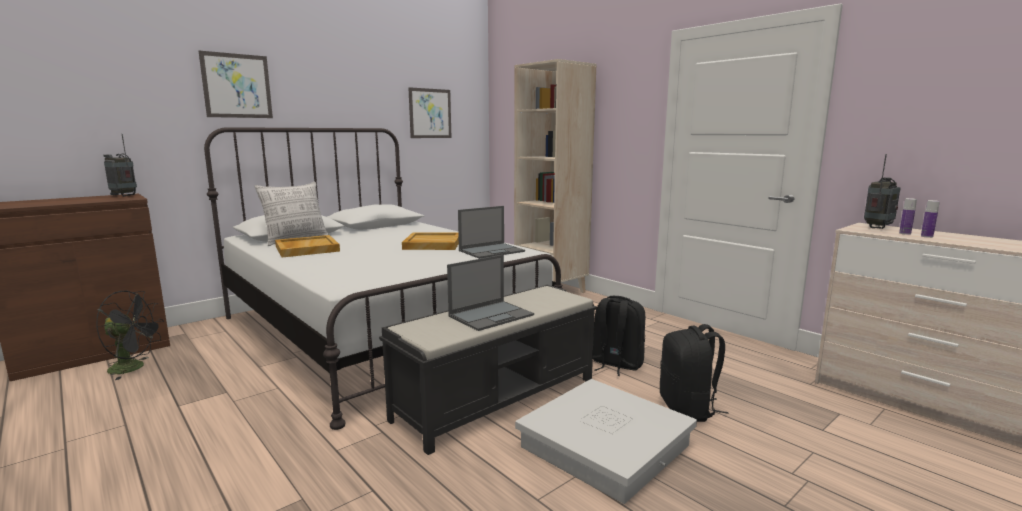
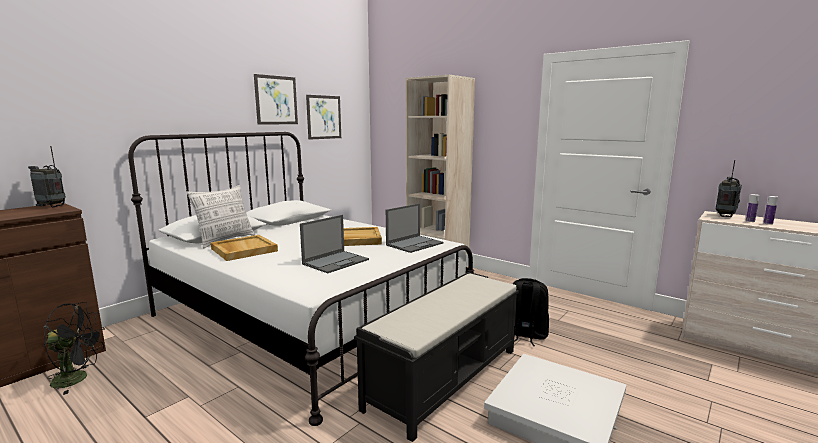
camera: 10 degrees left, 0 degrees up
(237, 86) = (156, 95): picture -> picture (276, 100)
(491, 315) = (445, 307): laptop -> laptop (336, 262)
(688, 409) = (601, 372): black backpack -> none

